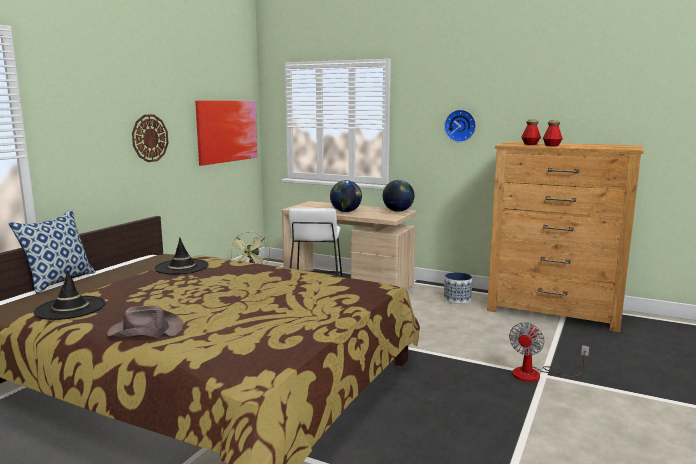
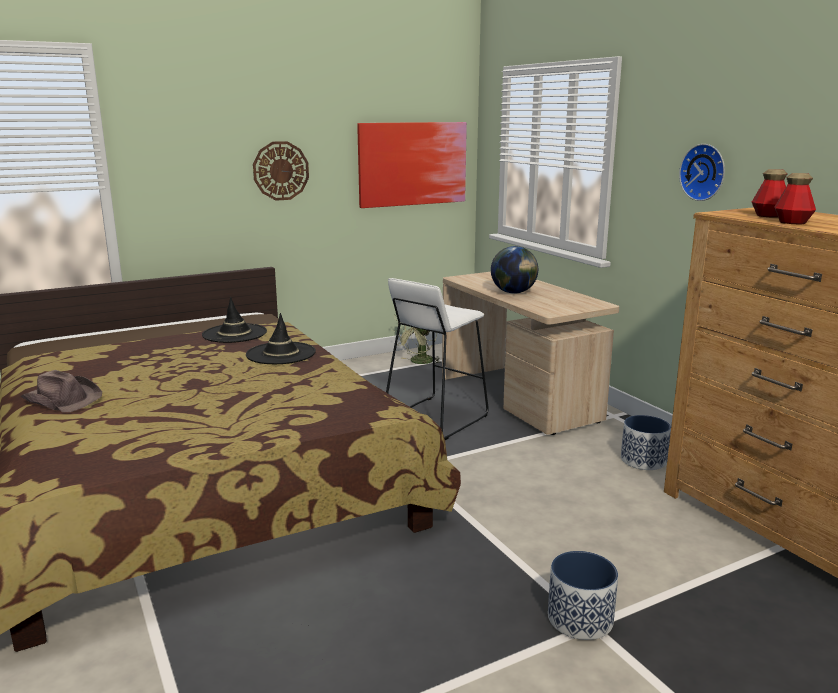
camera: 35 degrees right, 5 degrees up
(59, 281) = (127, 326): pillow -> none
(70, 308) = (65, 358): black hat -> black hat (280, 353)
(398, 211) = (588, 303): globe -> none
(536, 374) = (580, 619): fan -> planter

